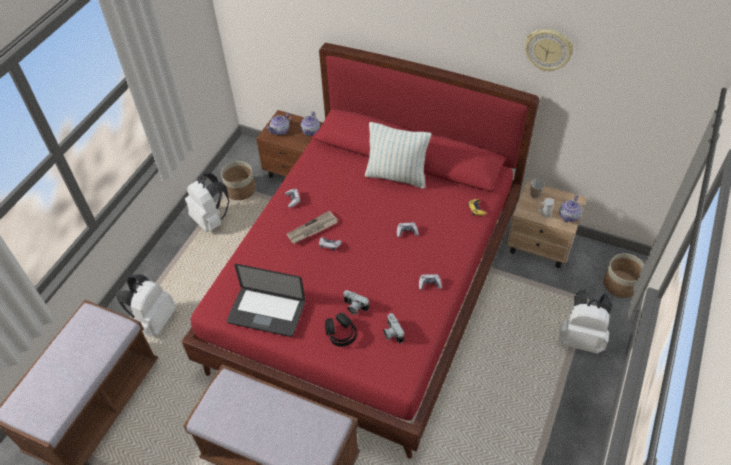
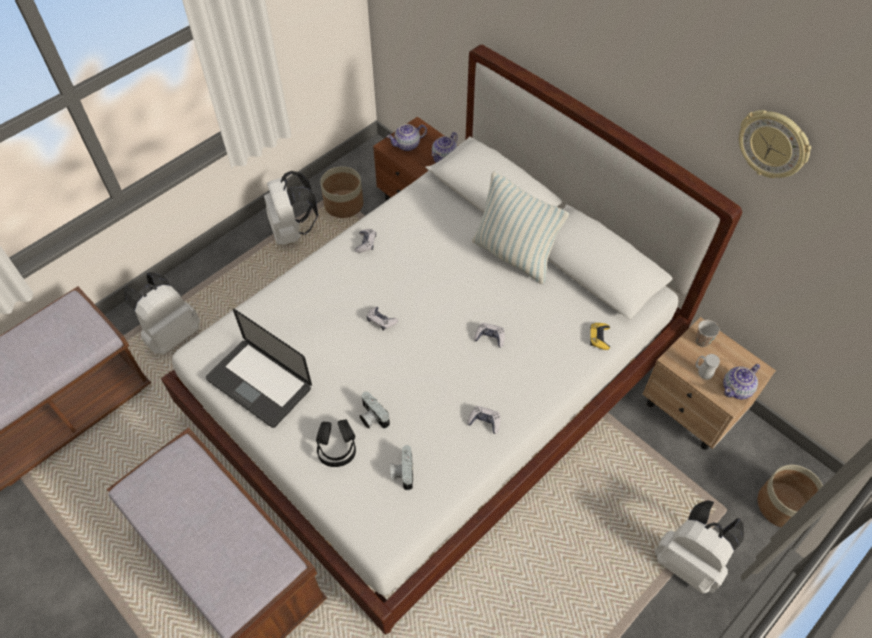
camera: 20 degrees right, 5 degrees up
(312, 229) = (370, 291): newspaper -> none
(368, 292) = (437, 391): red bed -> white bed

